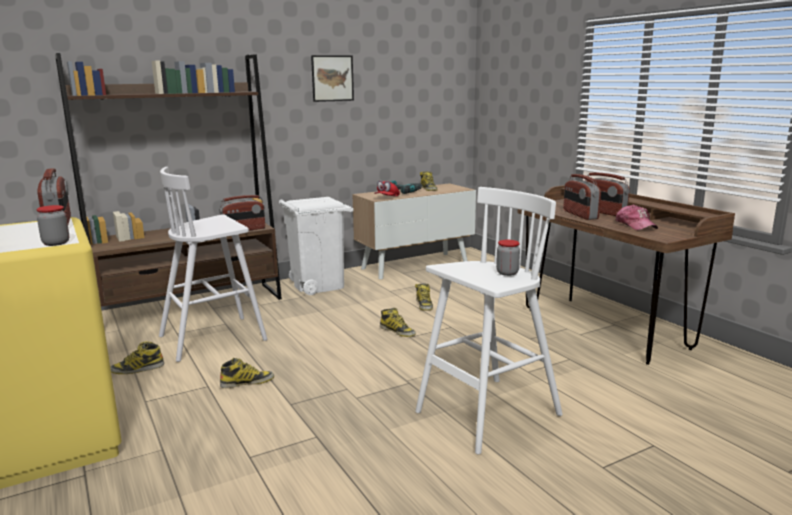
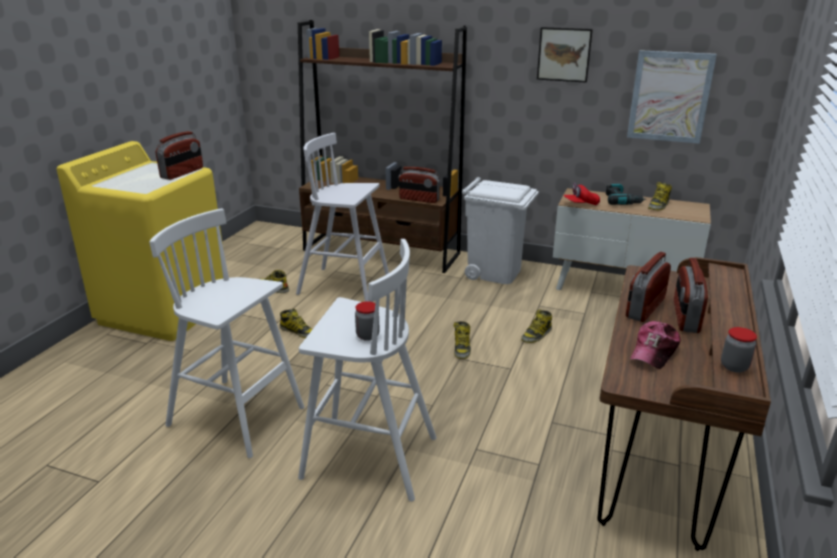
camera: 50 degrees right, 10 degrees up
(56, 243) = (138, 190): jar -> jar (734, 367)
(339, 457) = (238, 417): none -> white stool
(411, 106) = (669, 97): none -> picture

